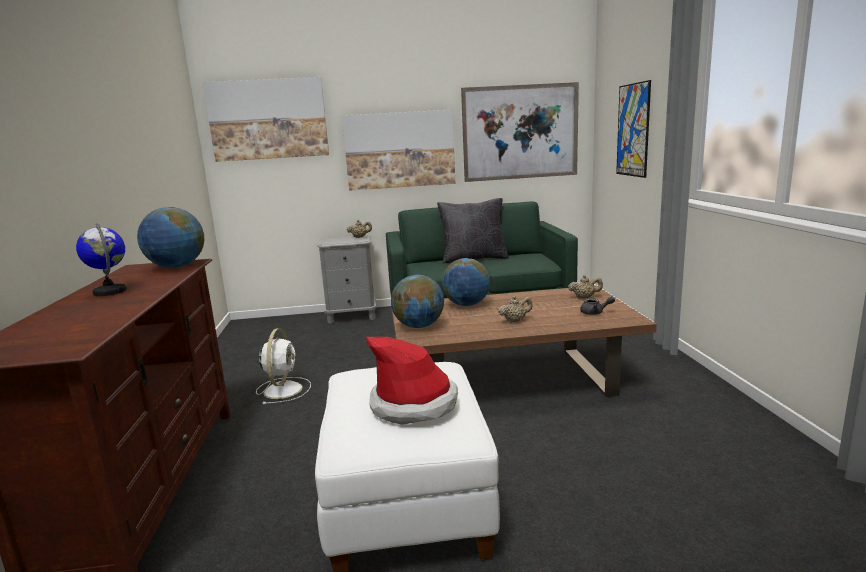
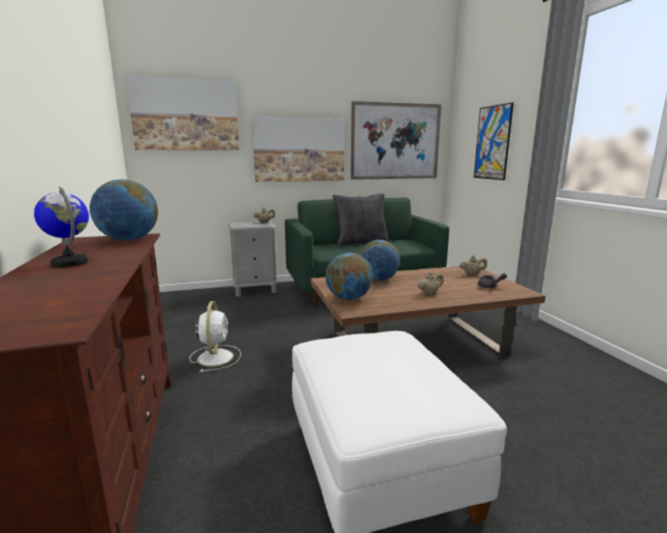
camera: 10 degrees left, 0 degrees up
(414, 404) = (402, 374): hat -> none

